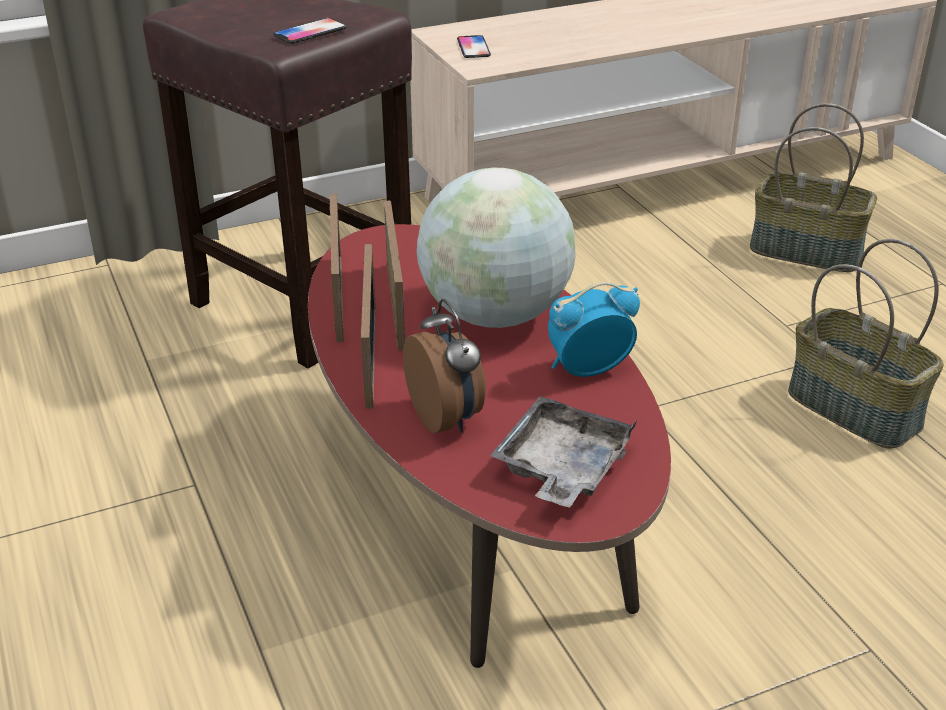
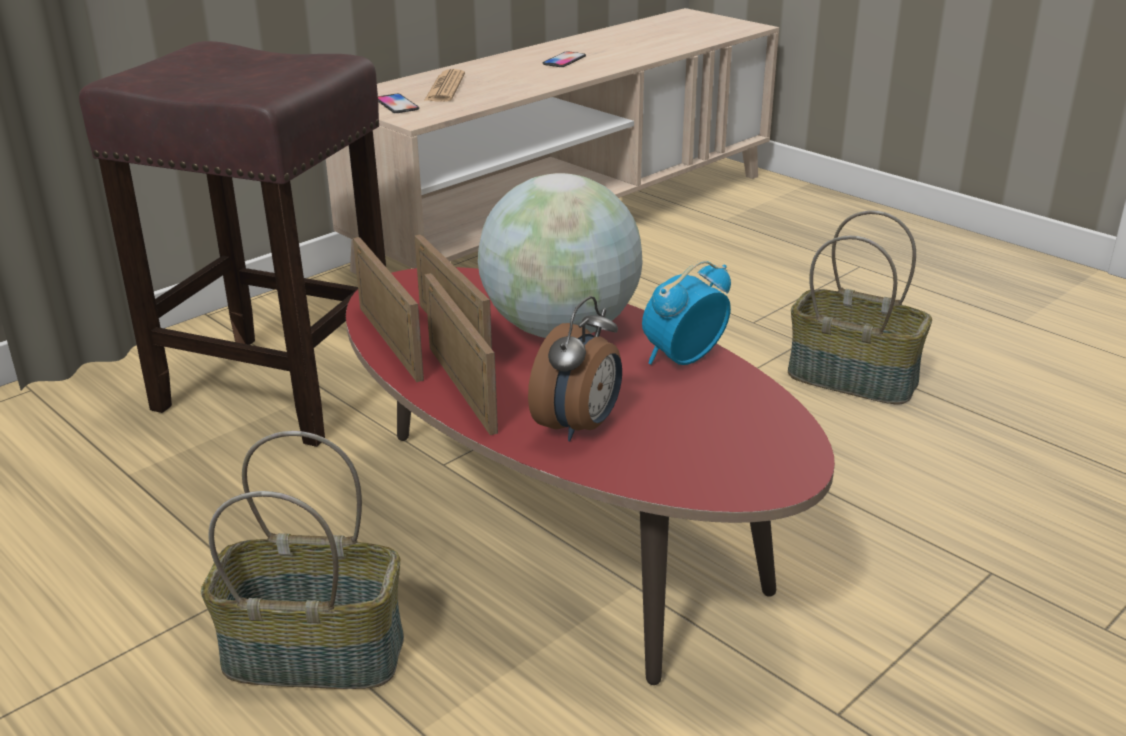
camera: 20 degrees left, 5 degrees down
(310, 32) = (285, 79): phone -> phone (564, 61)
(447, 418) = (580, 427): alarm clock -> alarm clock turned 75 degrees clockwise
(532, 34) = (445, 88): none -> newspaper
(561, 468) = (722, 446): grey tray -> none
(807, 250) = (733, 259): basket -> basket (316, 652)

